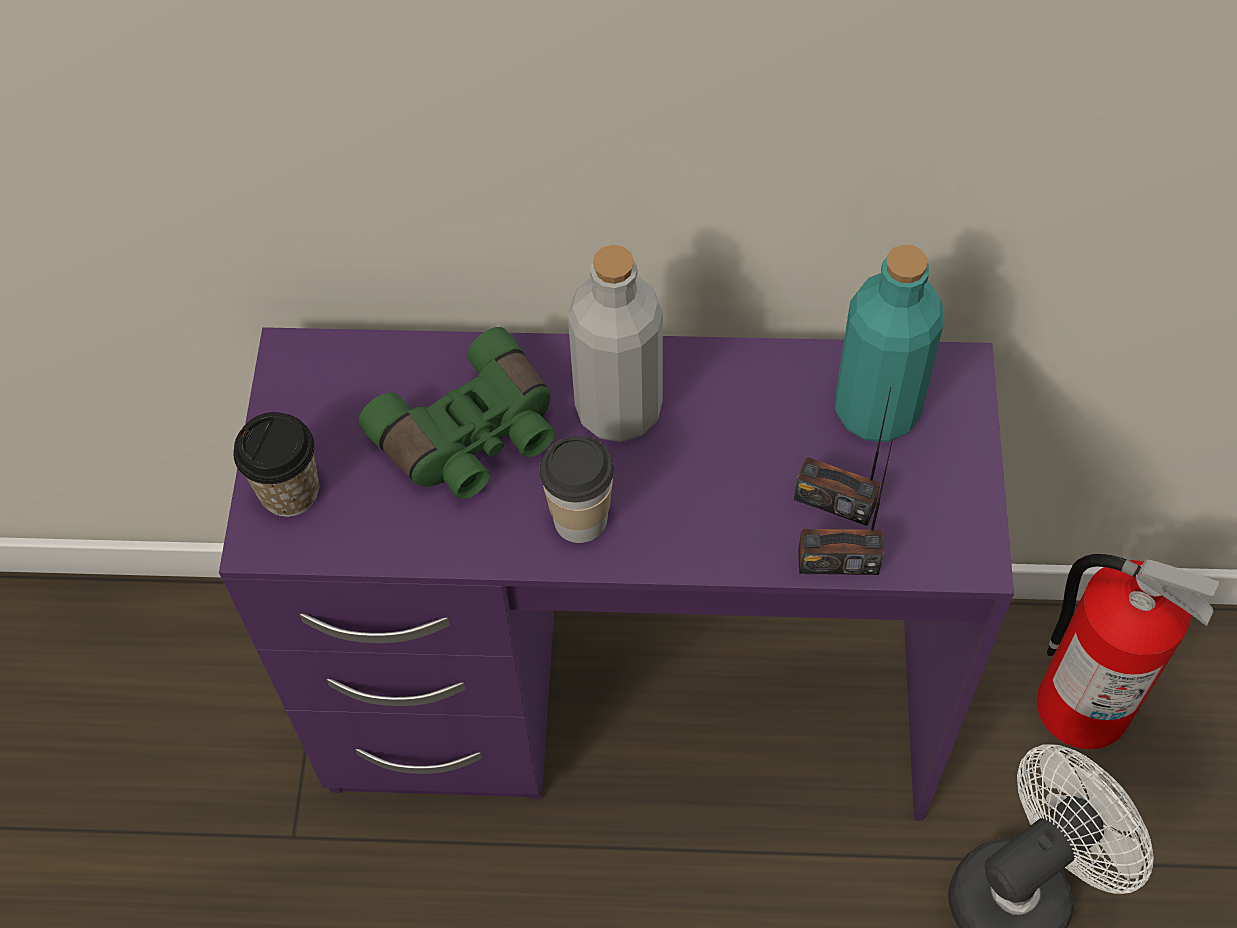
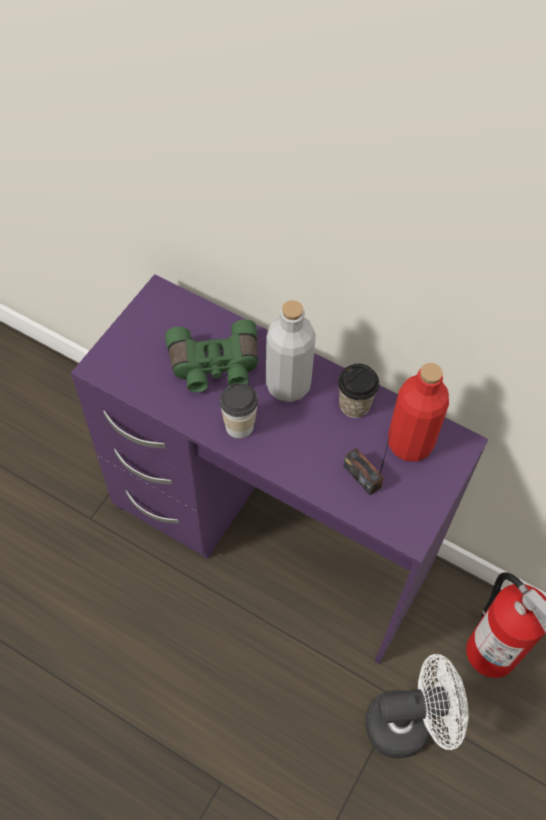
camera: 25 degrees right, 0 degrees up
(289, 491) = (121, 352): cup -> cup (354, 405)
(838, 561) = (345, 505): radio -> none
(876, 409) = (410, 443): turquoise bottle -> red bottle

